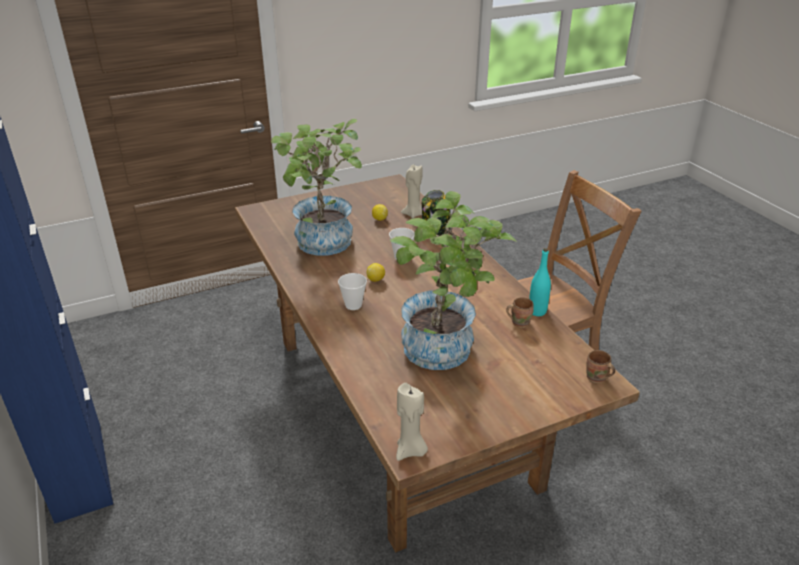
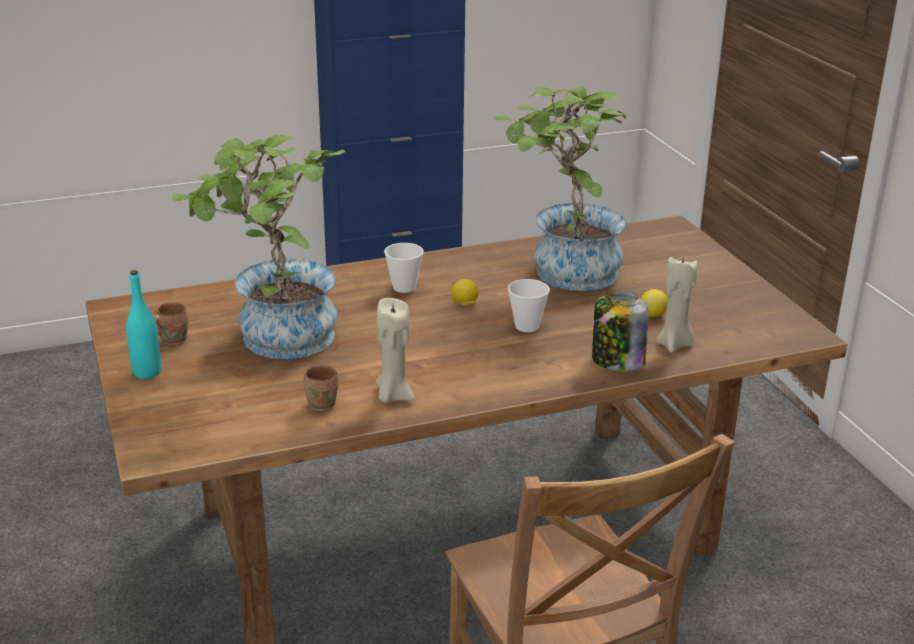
camera: 95 degrees right, 5 degrees down
(411, 451) = (120, 308): beige candle -> beige candle (393, 396)
(537, 311) = (346, 424): turquoise bottle -> turquoise bottle (147, 372)
(596, 379) = (166, 447): brown mug -> brown mug (172, 340)

